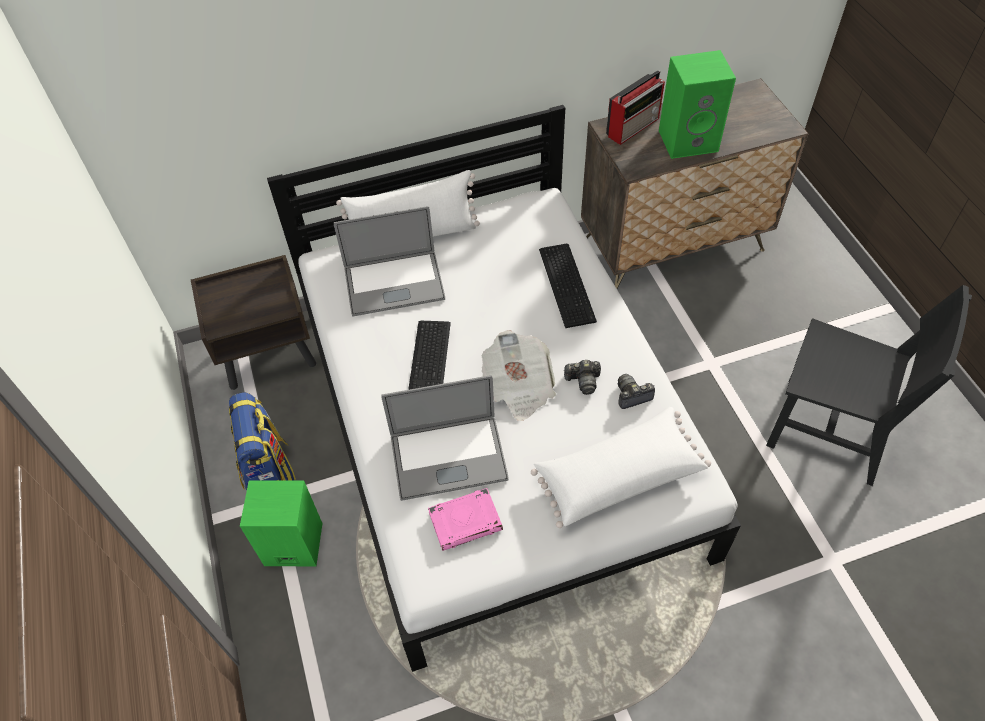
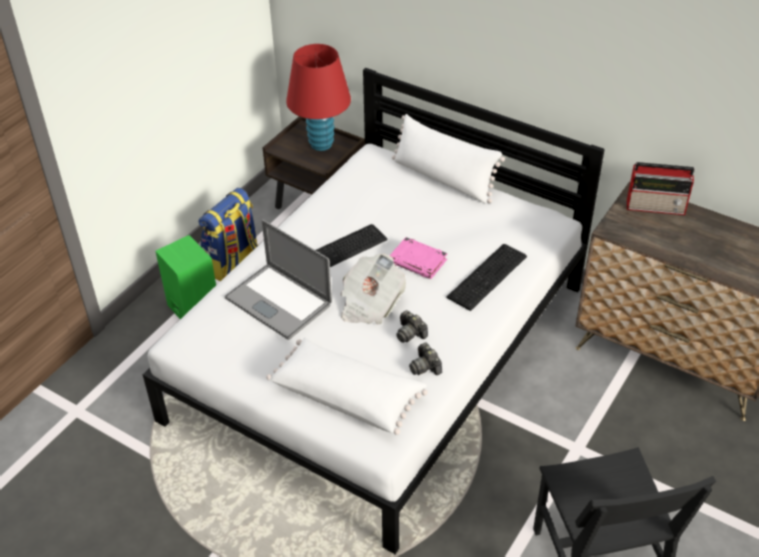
camera: 50 degrees right, 10 degrees down
(250, 291) = (321, 144): none -> red table lamp
(394, 283) = (391, 195): laptop -> none
(466, 521) = (238, 337): pink book -> pink book (418, 261)
(632, 396) = (425, 366): camera -> camera turned 150 degrees counterclockwise
(689, 140) = (683, 243): green speaker -> none

